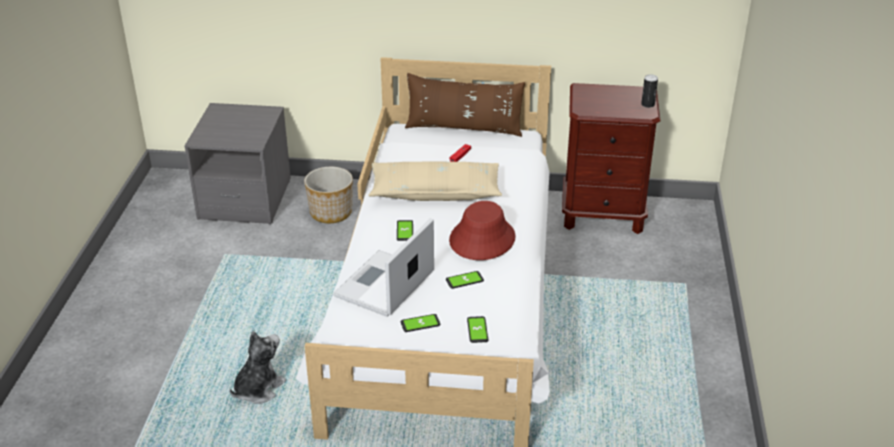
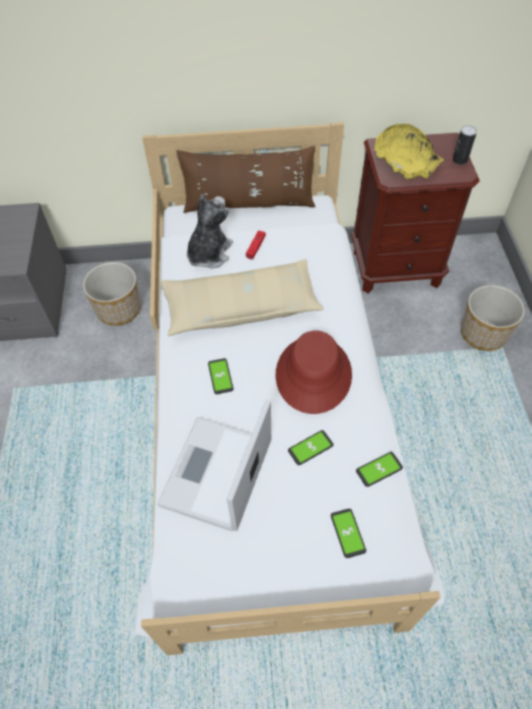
camera: 10 degrees left, 20 degrees up
(258, 389) = (88, 587): plush toy -> plush toy (208, 253)
(420, 324) = (276, 535): phone -> phone (379, 469)
(599, 101) = (405, 162): none -> yellow bowl
(671, 272) = (483, 333): none -> planter

